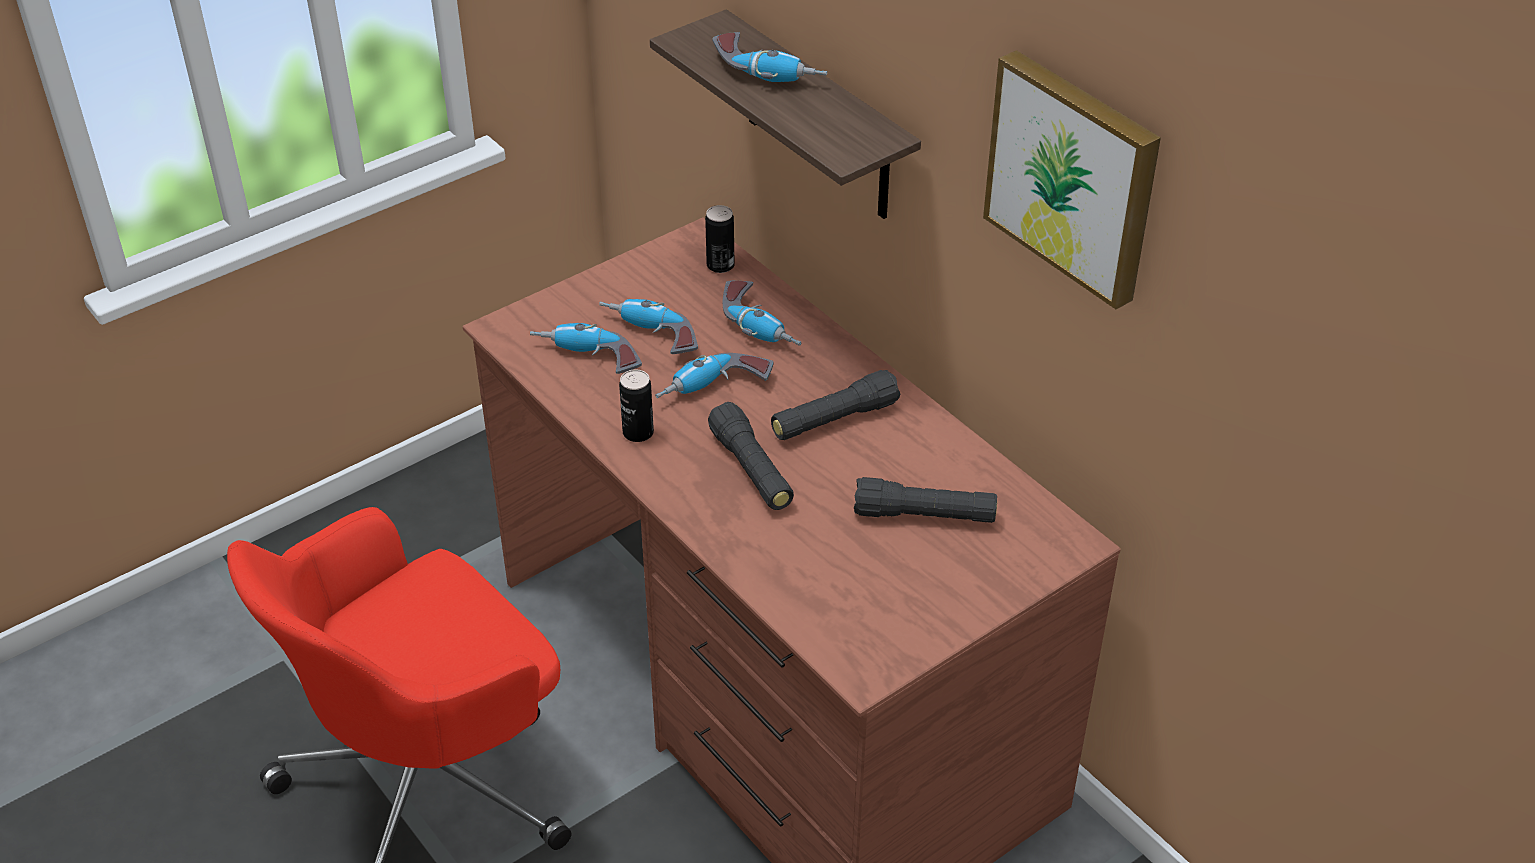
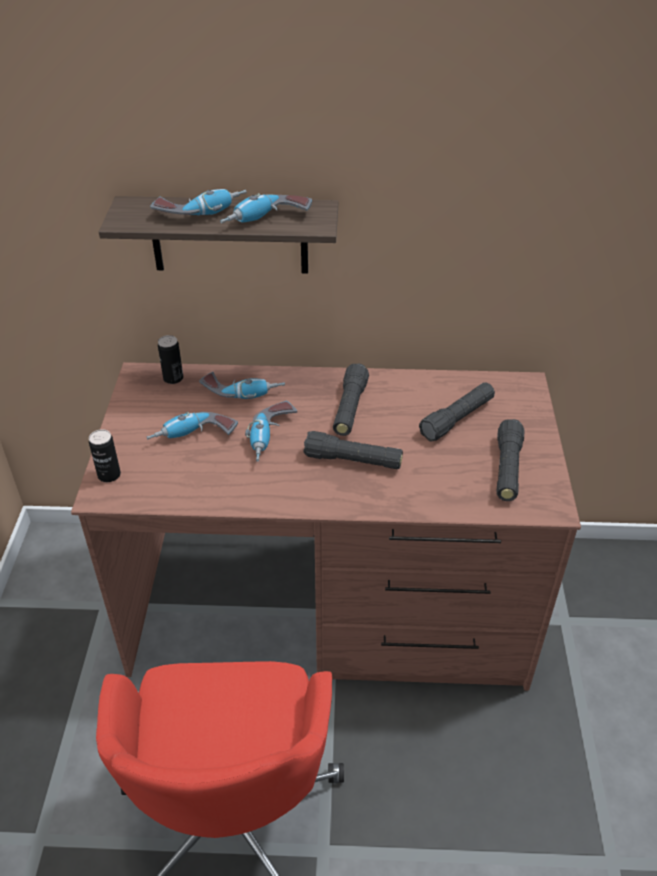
camera: 50 degrees left, 0 degrees up
(587, 359) = (178, 474): power drill -> power drill (266, 221)
(638, 433) = (269, 488): can -> can (109, 475)
(885, 601) = (507, 469): none -> black flashlight
(1074, 175) = (486, 156): picture -> none

